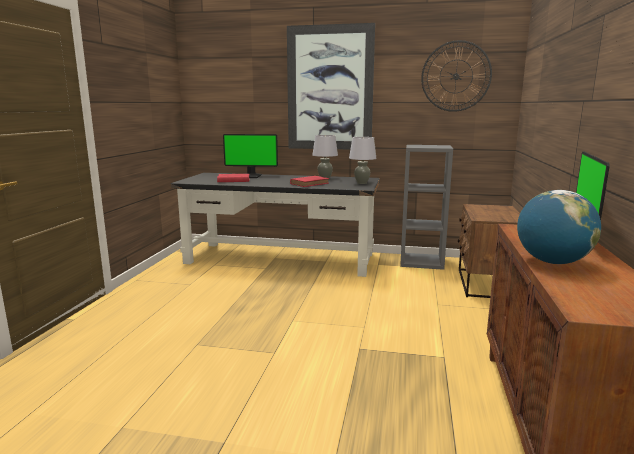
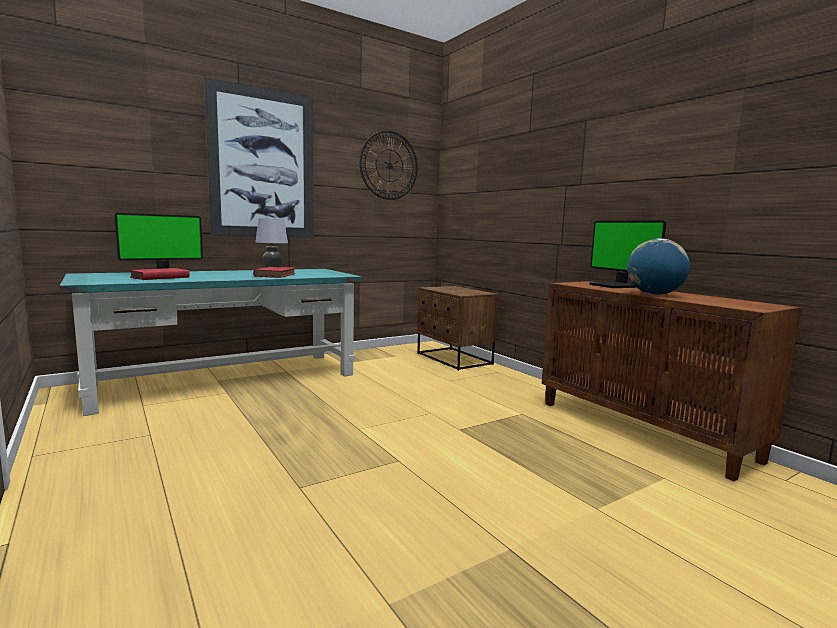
camera: 45 degrees left, 5 degrees down
(281, 258) = (227, 379): black desk -> turquoise desk
(362, 183) = (327, 272): grey table lamp -> none
(422, 262) = (378, 353): grey bookcase -> none

